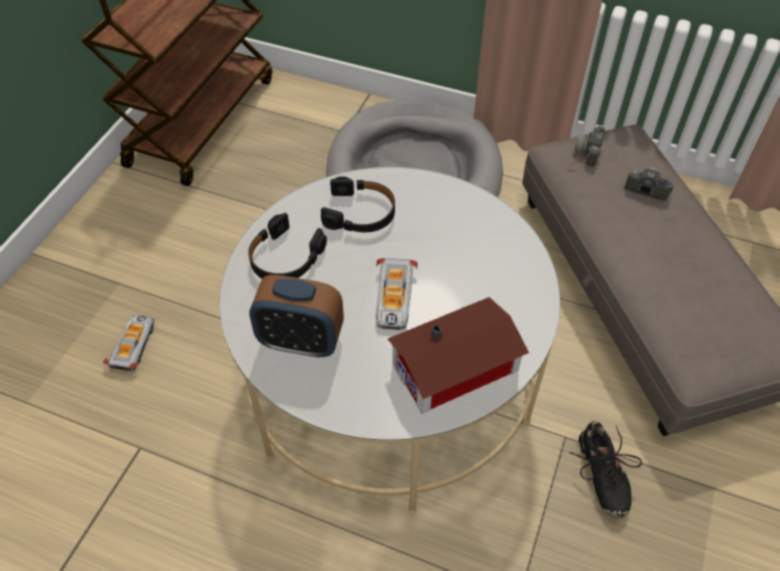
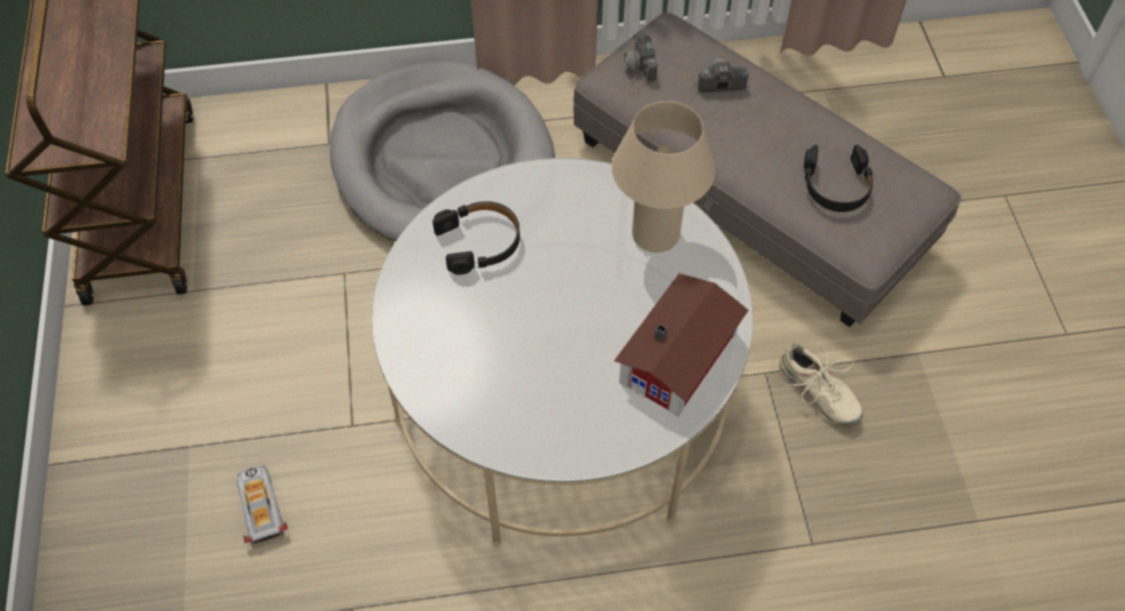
camera: 30 degrees left, 5 degrees up
(285, 258) = (436, 327): black headphones -> black headphones (836, 186)
(301, 341) = (516, 405): alarm clock -> none
(394, 298) = (576, 317): toy car -> none
(500, 266) = (655, 235): none -> beige table lamp
(601, 475) = (817, 392): black shoe -> beige shoe

